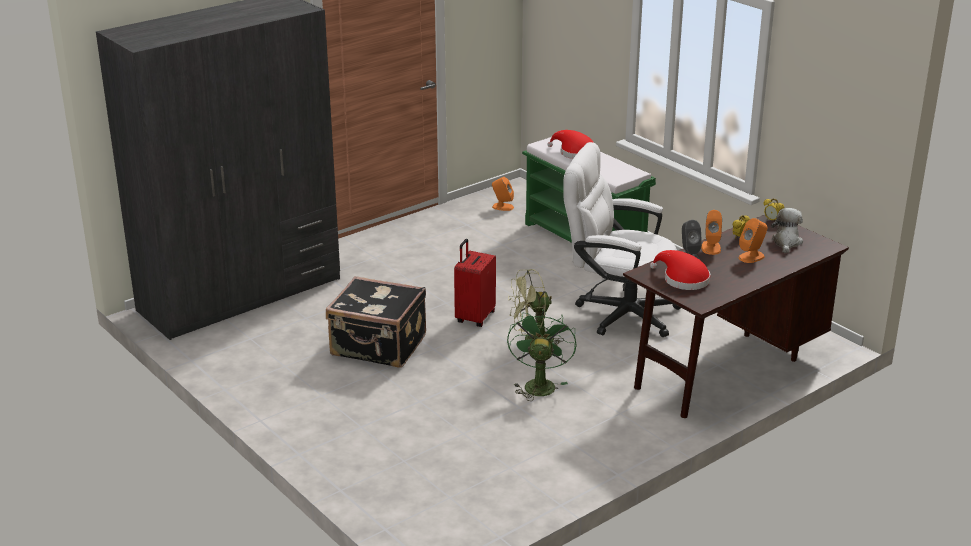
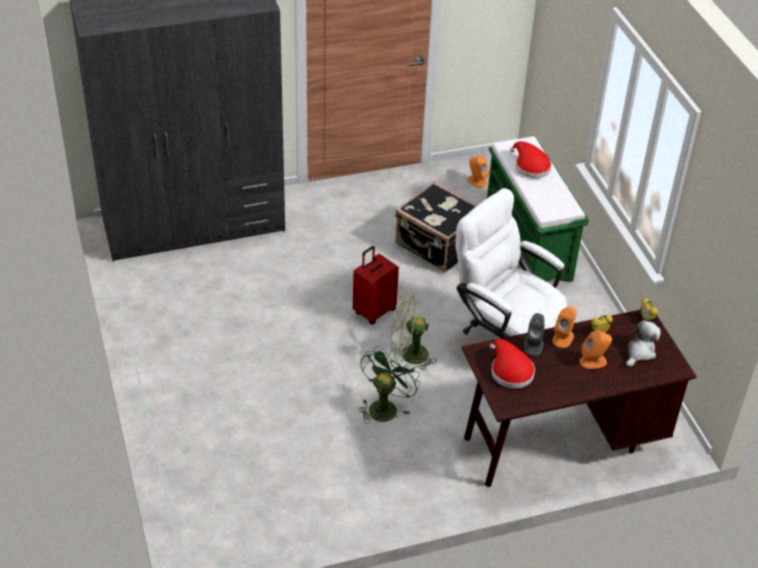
camera: 20 degrees right, 15 degrees up
(378, 347) = (274, 321): black suitcase -> black suitcase (437, 246)

